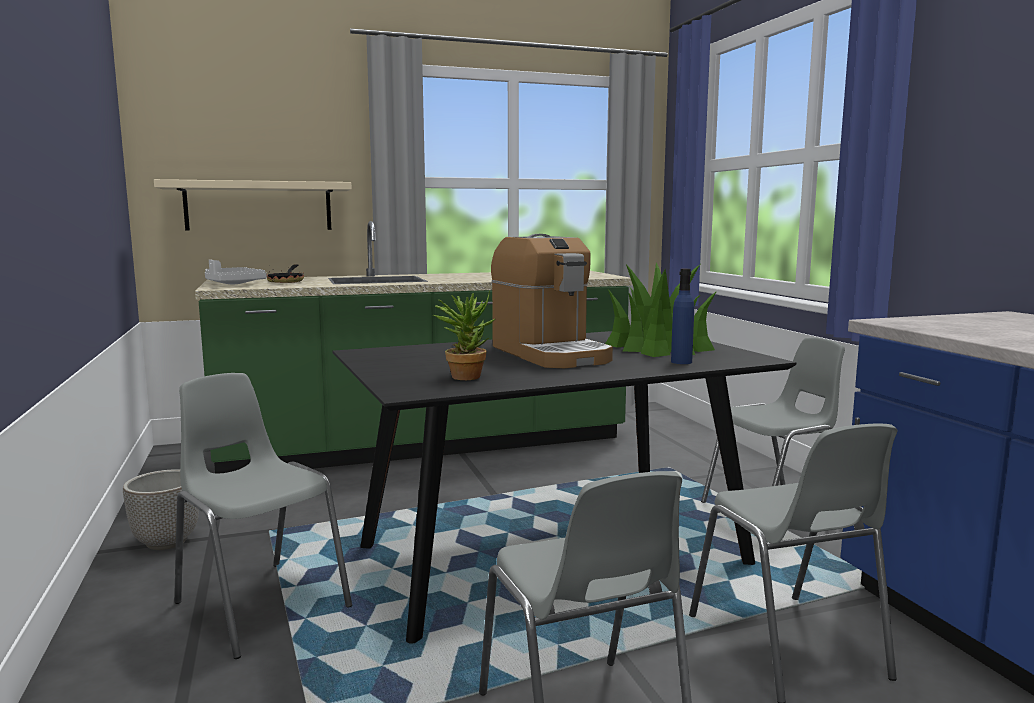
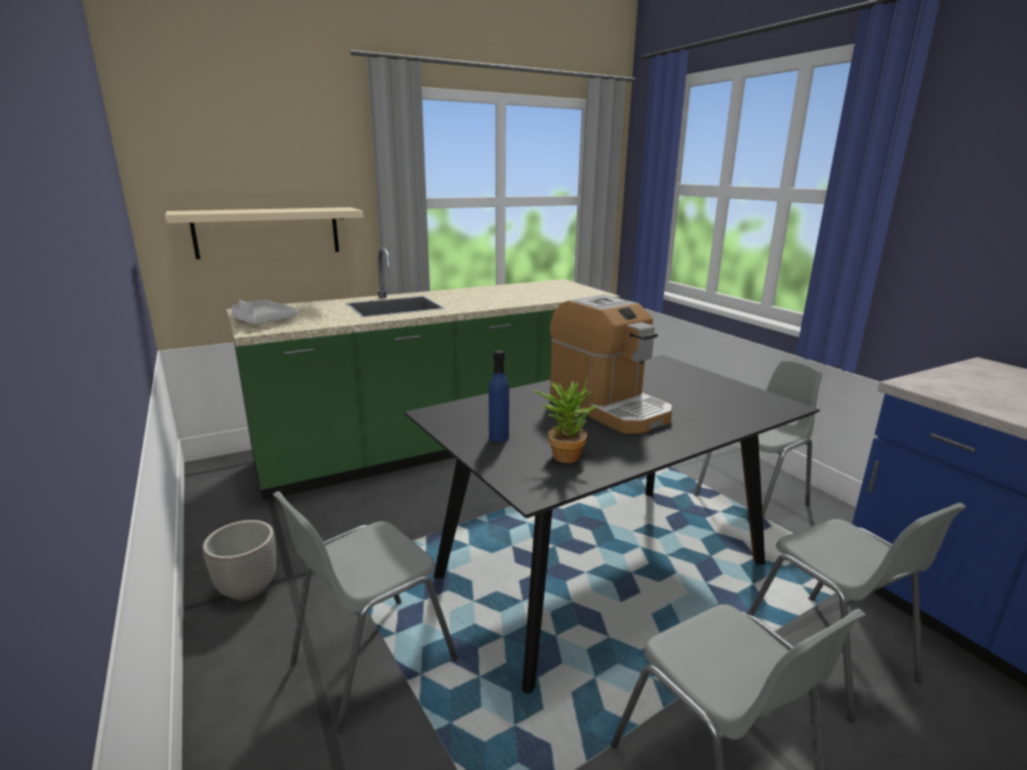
camera: 10 degrees left, 10 degrees up
(261, 604) = (371, 660): grey chair -> grey chair turned 75 degrees counterclockwise
(287, 281) = (313, 313): frying pan -> none
(659, 347) = (691, 389): potted plant -> none
(681, 362) = (730, 415): blue bottle -> blue bottle (498, 437)

